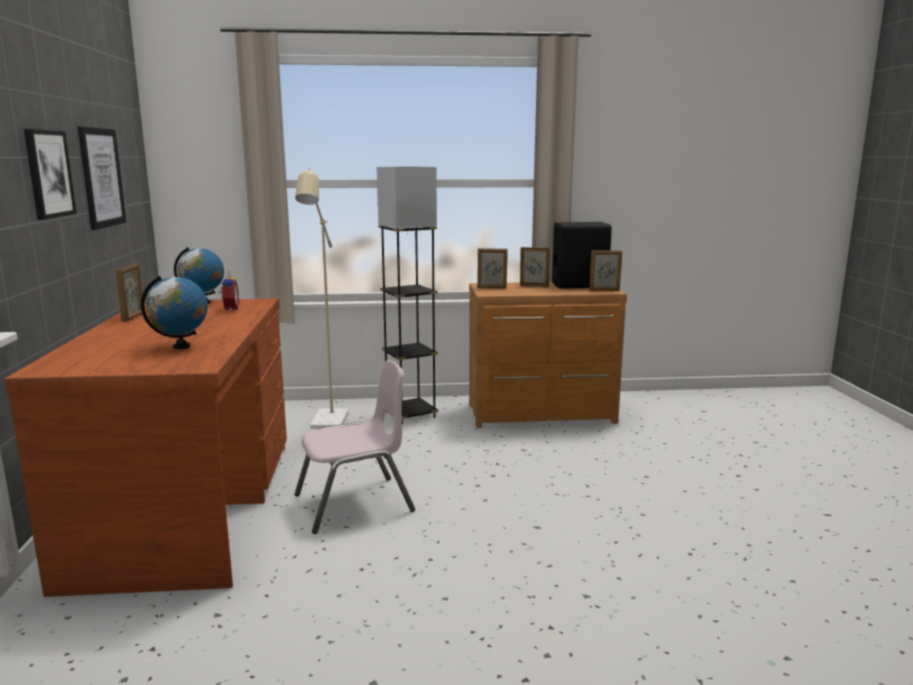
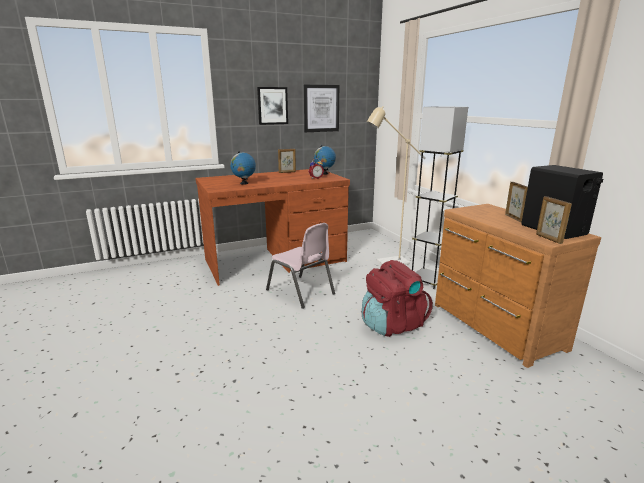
camera: 70 degrees right, 5 degrees up
(492, 288) = (481, 209): picture frame -> none
(505, 460) = (392, 325): none -> red backpack

